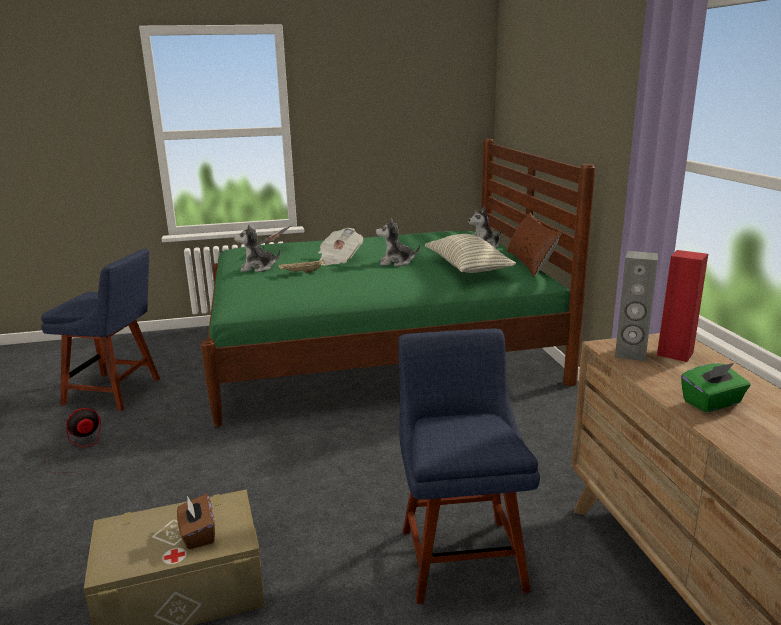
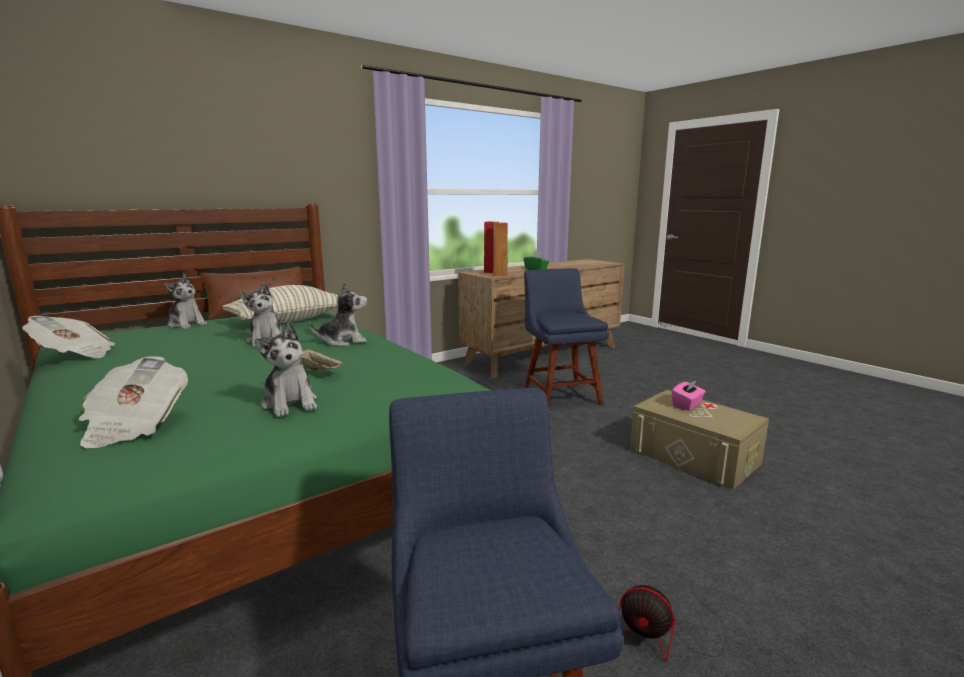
camera: 115 degrees left, 5 degrees down
(198, 534) = (687, 405): brown tissue box -> pink tissue box
(339, 259) = (246, 364): newspaper -> newspaper (75, 354)
(370, 280) = (342, 341): none -> plush toy
(460, 554) = (560, 395): blue chair -> blue chair turned 105 degrees clockwise
(630, 354) = (500, 274): grey speaker -> brown speaker

